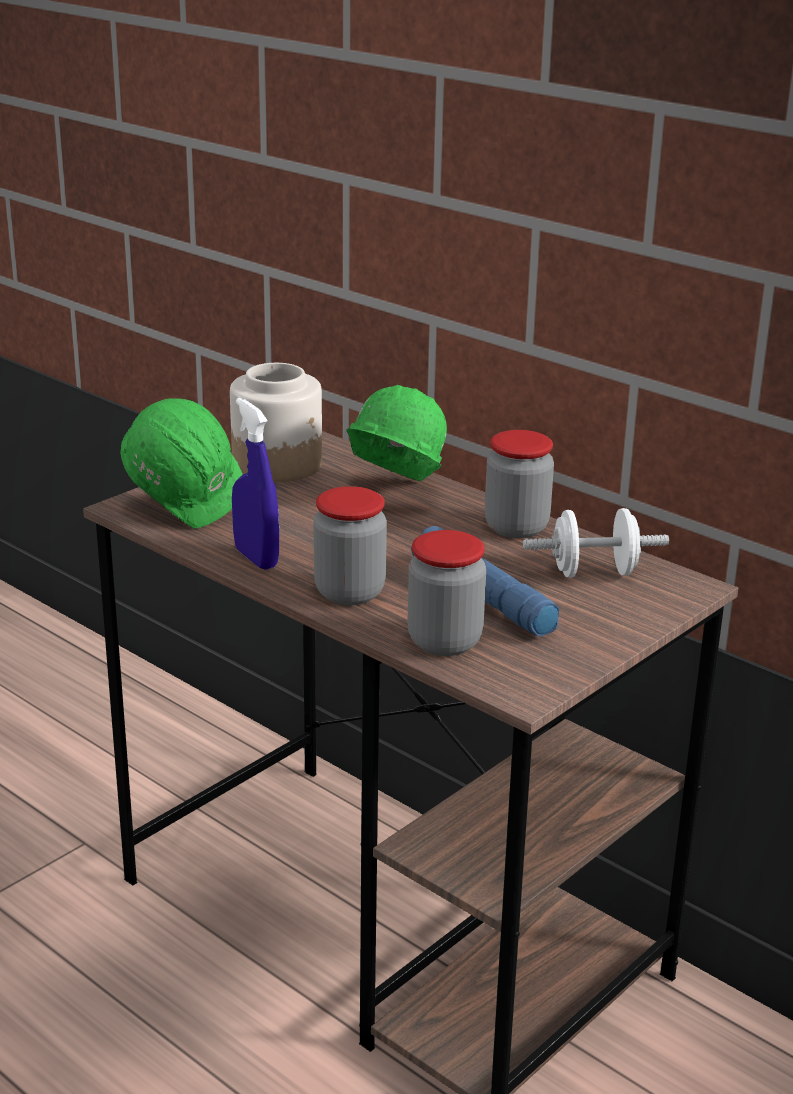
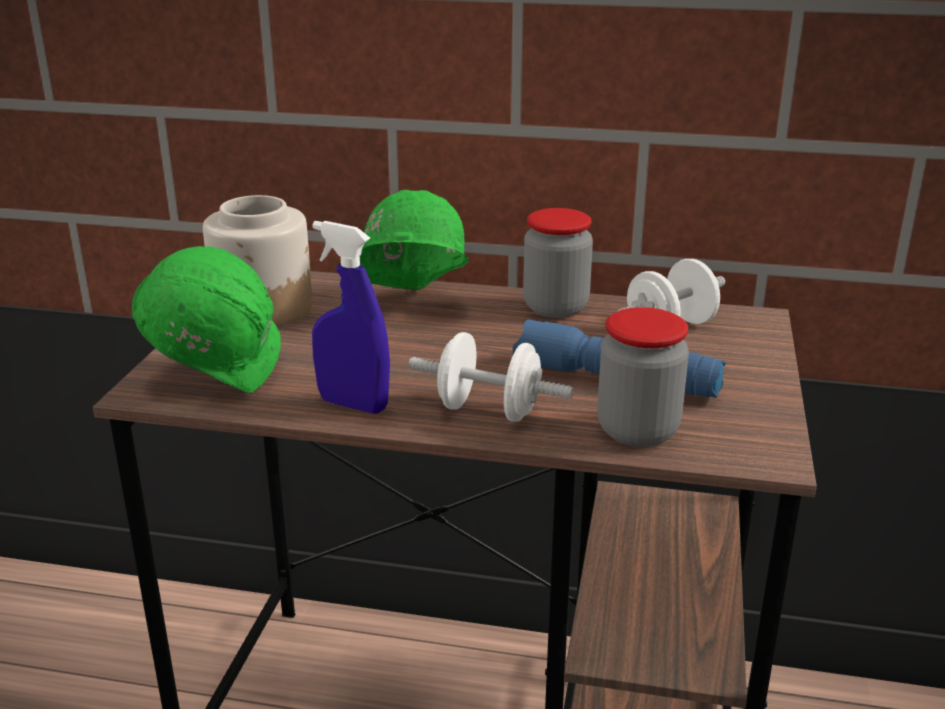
camera: 30 degrees left, 0 degrees up
(349, 592) = (489, 411): jar -> white dumbbell

